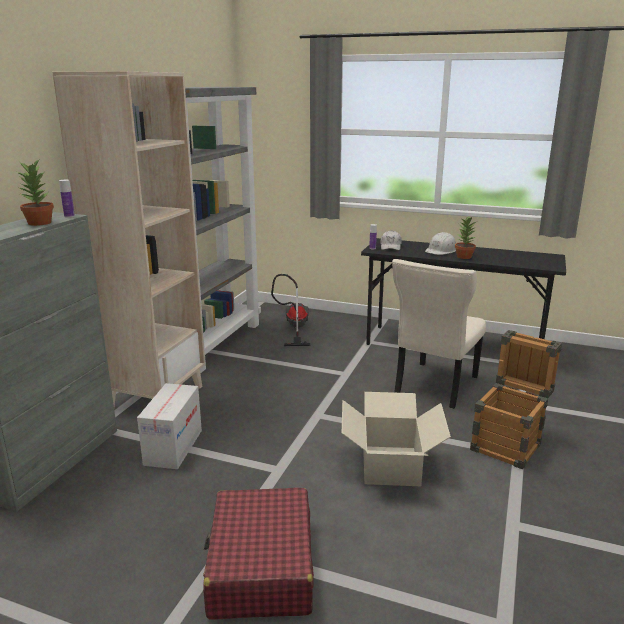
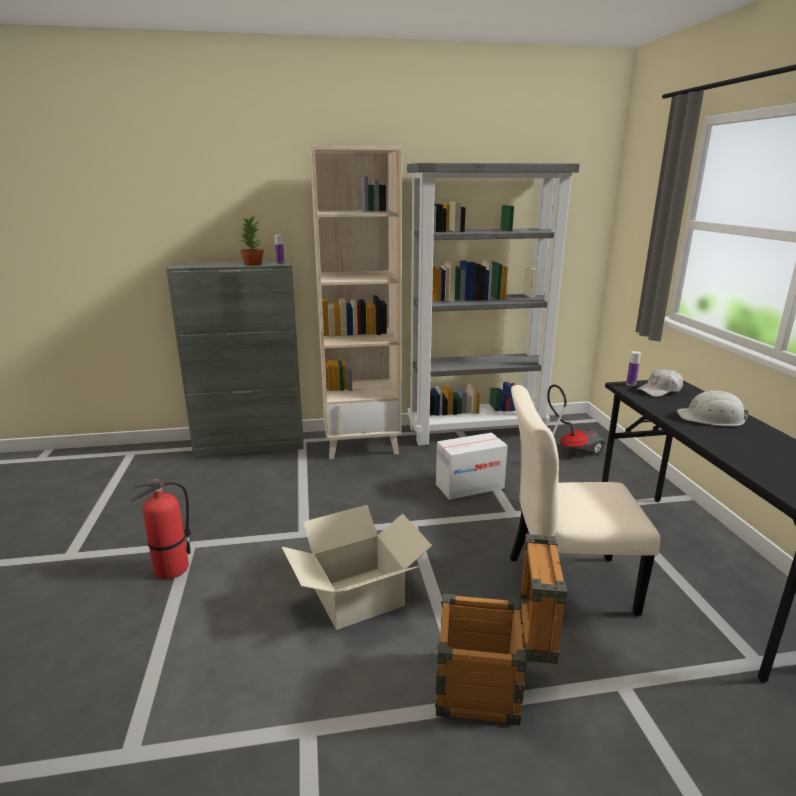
camera: 60 degrees right, 0 degrees up
(173, 447) = (299, 477): cardboard box -> cardboard box (469, 486)
(261, 567) = (171, 569): red suitcase -> fire extinguisher
(463, 257) = (714, 436): potted plant -> none

